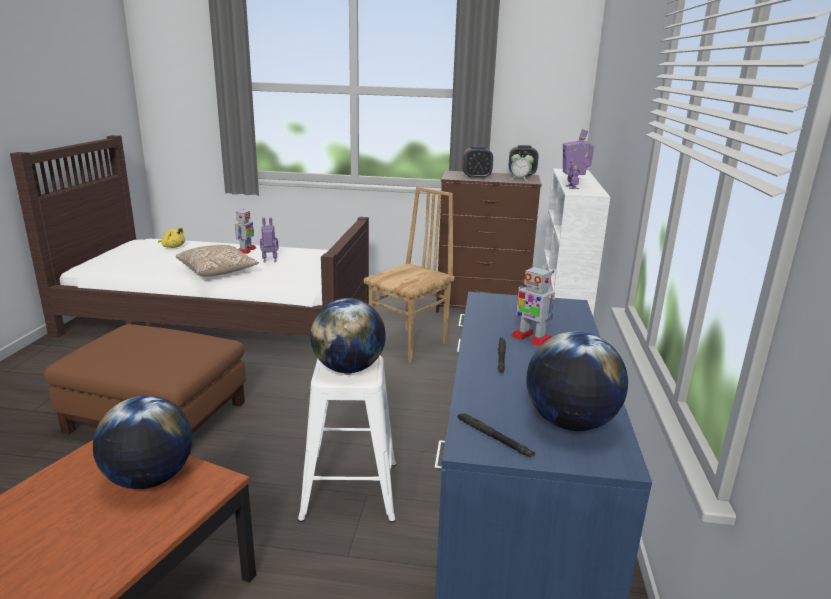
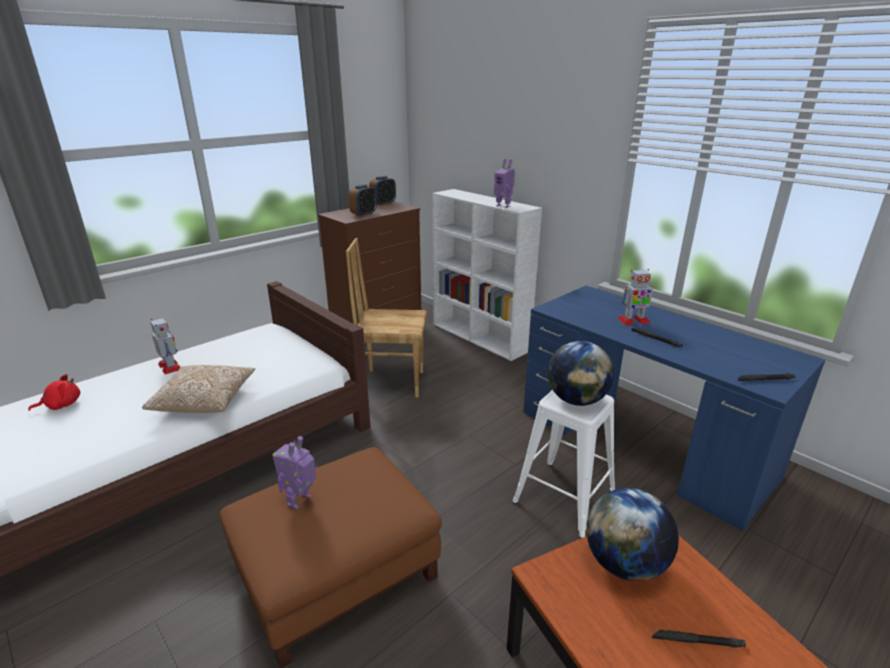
camera: 50 degrees left, 5 degrees up
(62, 541) = (697, 641): none -> black flashlight
(173, 247) = (61, 405): yellow plush toy -> red plush toy
(270, 261) = (229, 365): toy robot -> toy robot (300, 501)
(410, 345) = (392, 382): brown chair -> brown chair turned 75 degrees counterclockwise
(520, 179) = (395, 207): alarm clock -> none
(570, 423) = (755, 353): globe -> none

